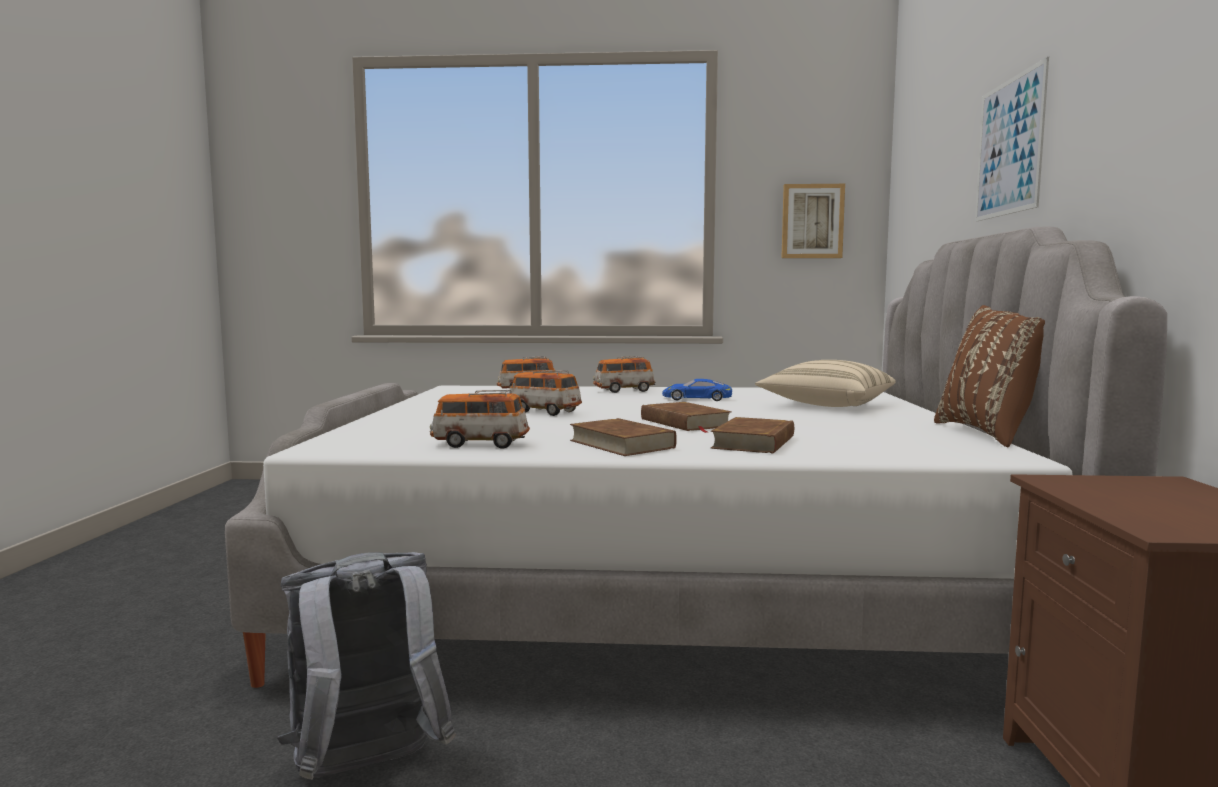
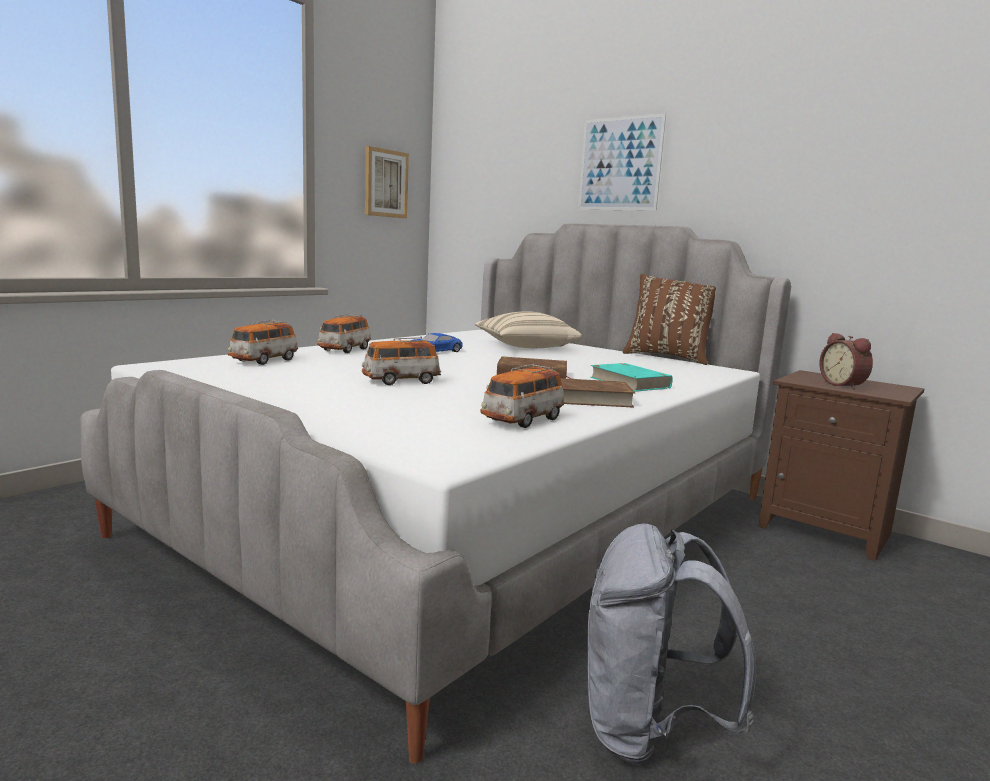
camera: 55 degrees left, 5 degrees up
(754, 442) = (629, 382): brown book -> turquoise book
(1137, 501) = (844, 385): none -> alarm clock

